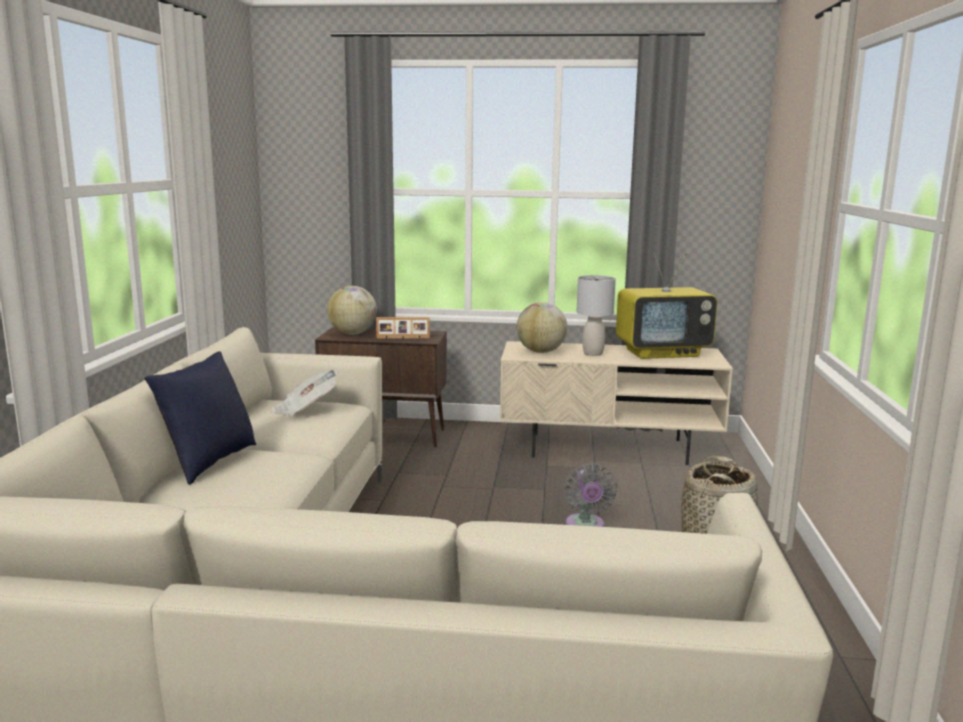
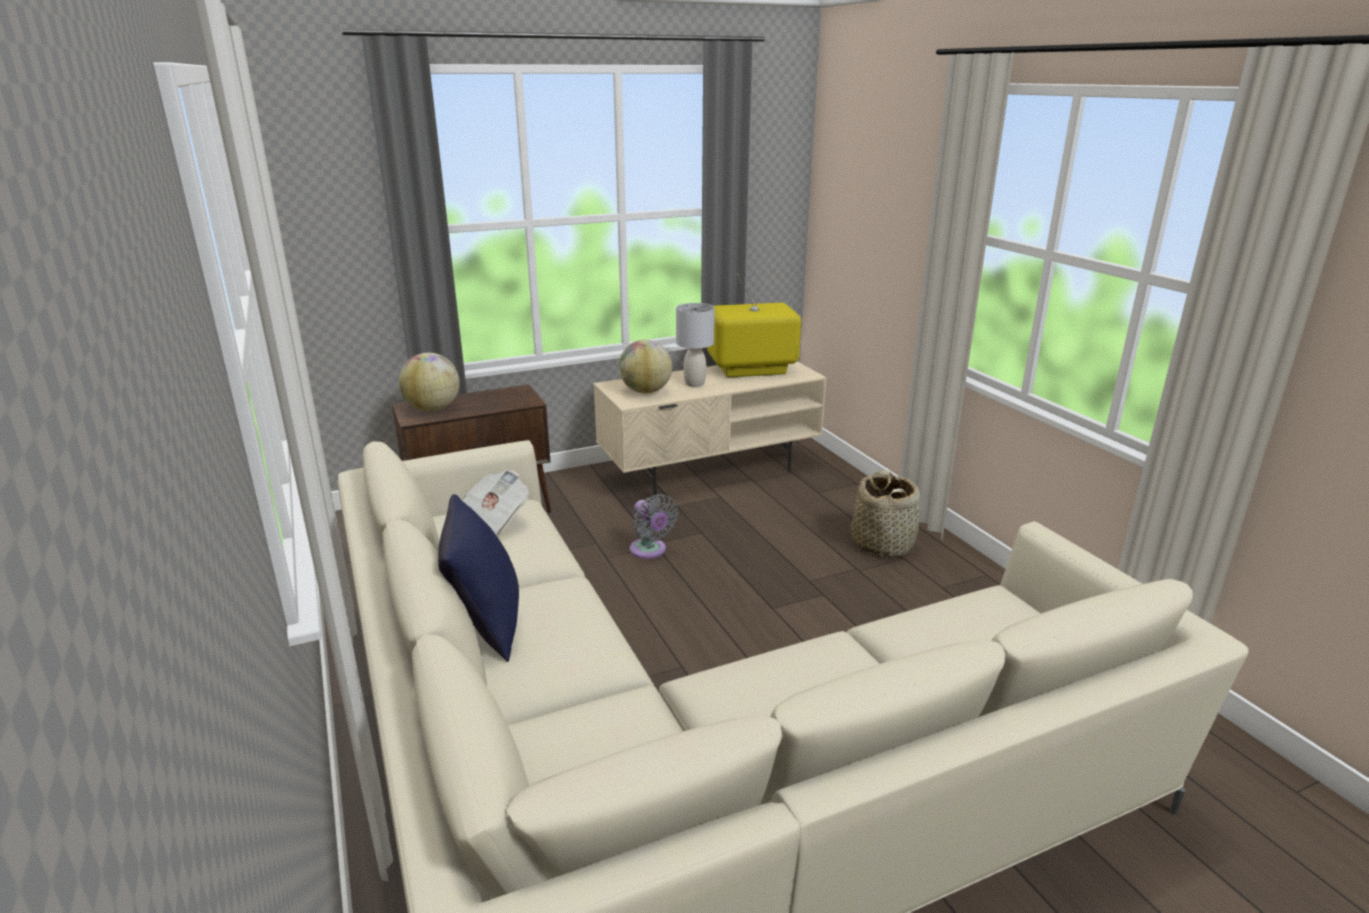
camera: 30 degrees left, 10 degrees up
(403, 338) = (499, 404): picture frame -> none
(585, 526) = (775, 562): grey fan -> grey fan (650, 551)
(662, 353) = (751, 370): television -> television turned 150 degrees counterclockwise

